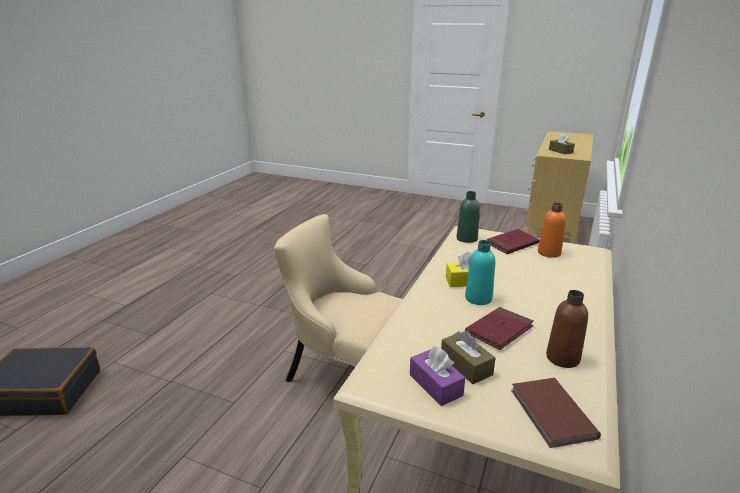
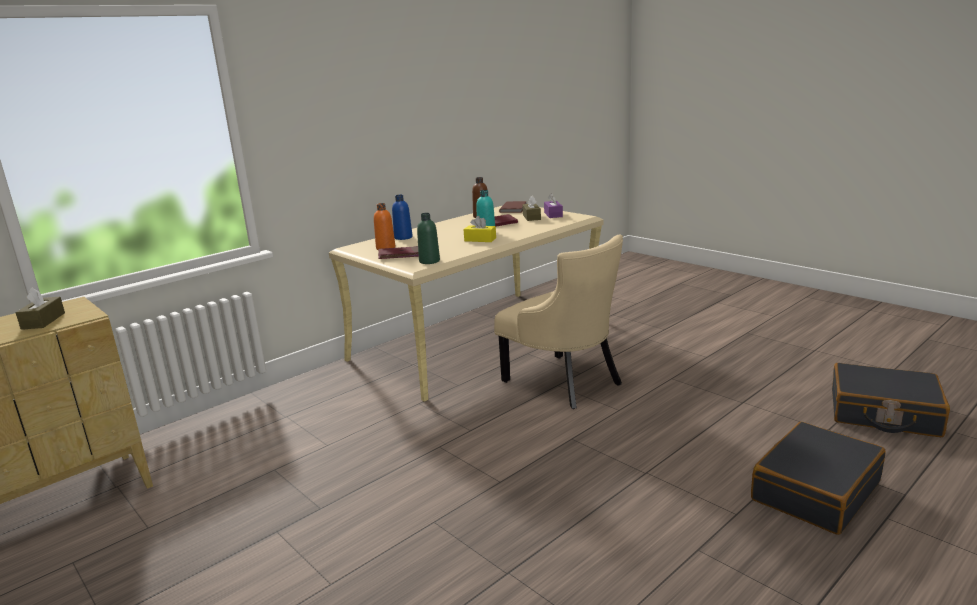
camera: 155 degrees left, 5 degrees down
(158, 312) = (814, 490): none -> black suitcase
(571, 275) = (403, 237): none -> blue bottle

